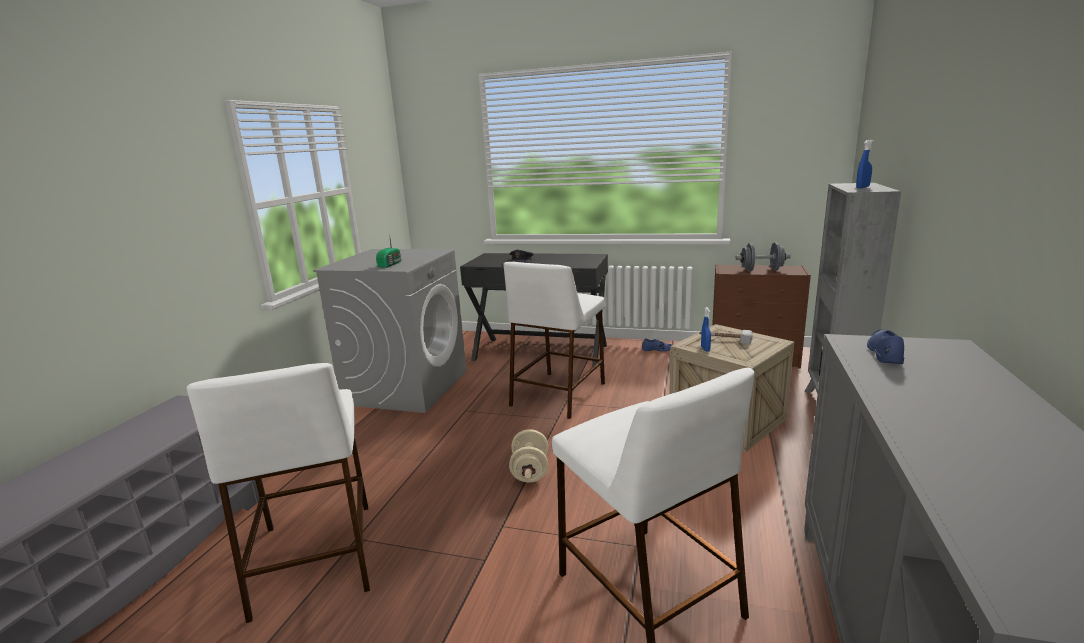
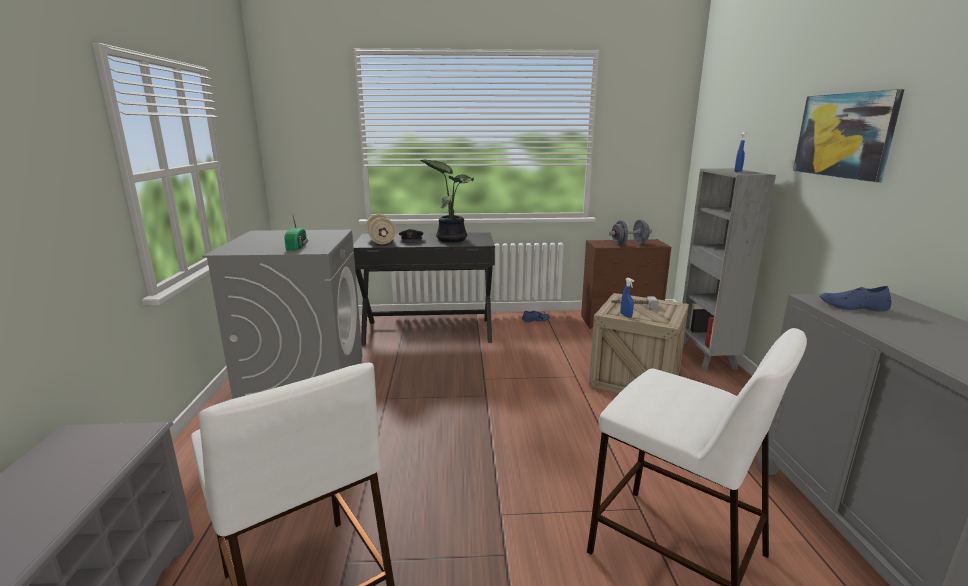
camera: 20 degrees left, 0 degrees up
(530, 471) = (493, 452): beige dumbbell -> beige dumbbell (381, 241)
(558, 393) = (471, 370): white stool -> none
(560, 260) = (451, 239): none -> potted plant
(885, 352) = (853, 307): blue shoe -> blue shoe turned 75 degrees counterclockwise
(956, 143) = (844, 135): none -> picture

